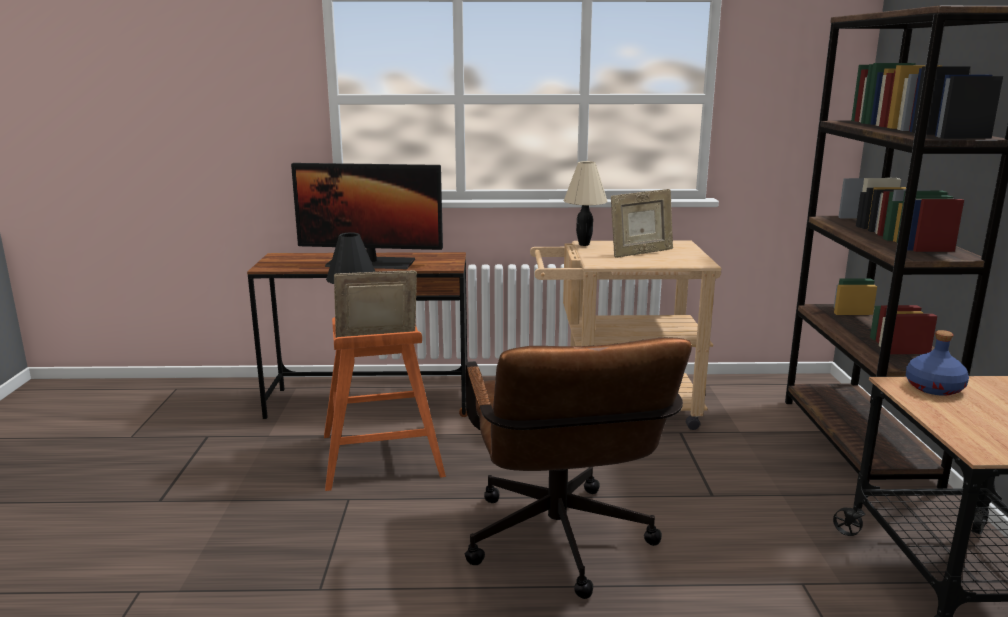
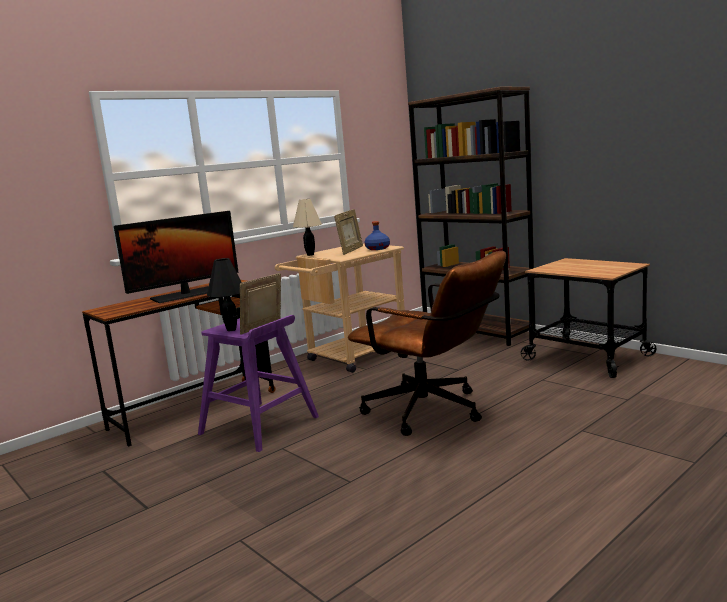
camera: 40 degrees left, 5 degrees down
(381, 456) = (260, 426): orange stool -> purple stool
(934, 388) = (553, 267): blue bottle -> blue bottle (378, 248)

